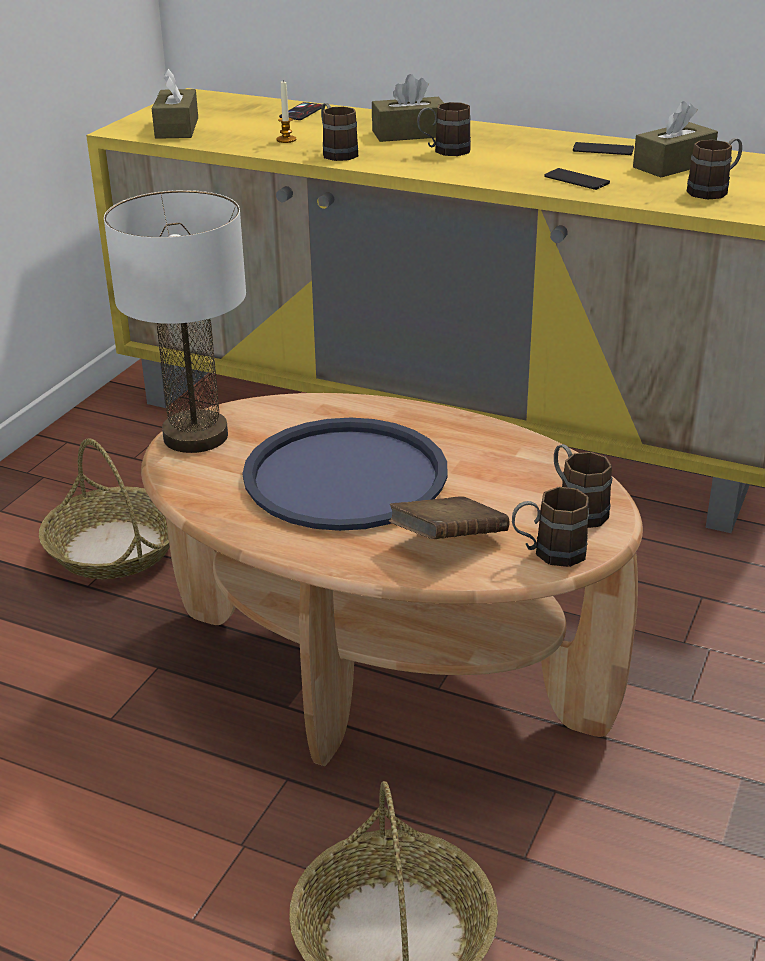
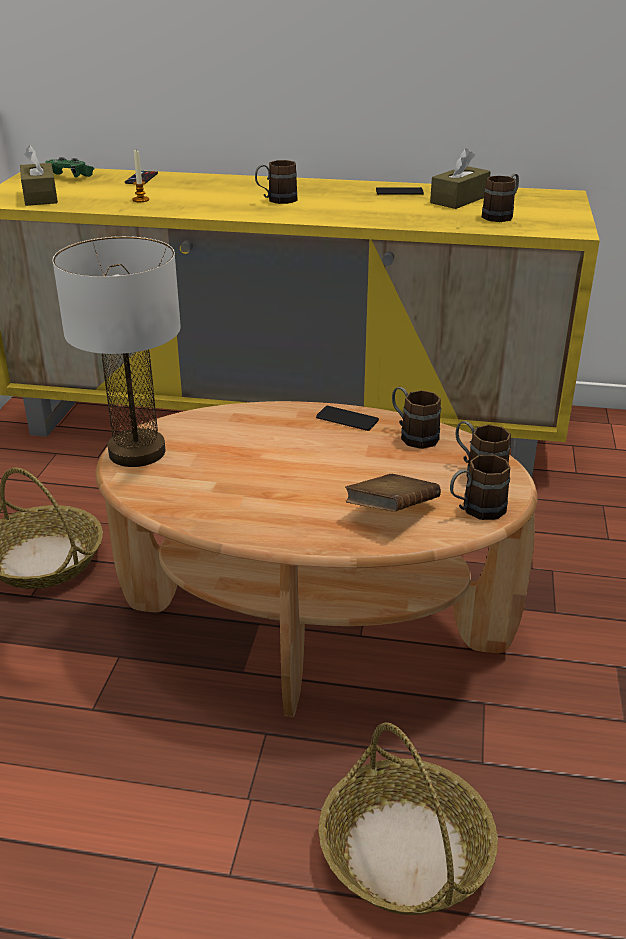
camera: 15 degrees left, 0 degrees up
(221, 105) = (69, 177): none -> green game controller
(336, 152) = (188, 207): brown mug -> brown mug (412, 435)
(345, 476) = (281, 470): blue tray -> none
(409, 134) = (240, 189): brown tissue box -> none
(576, 180) = (394, 215): phone -> phone (347, 419)

